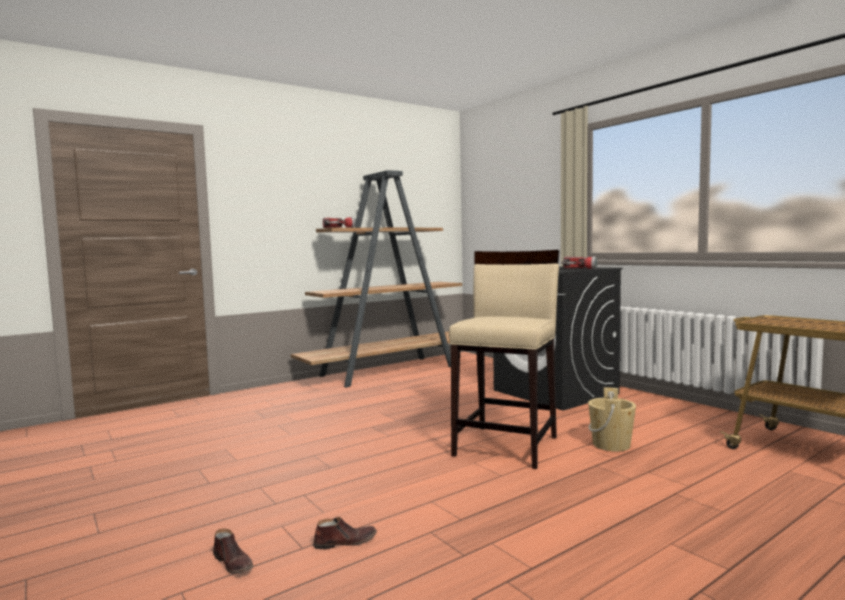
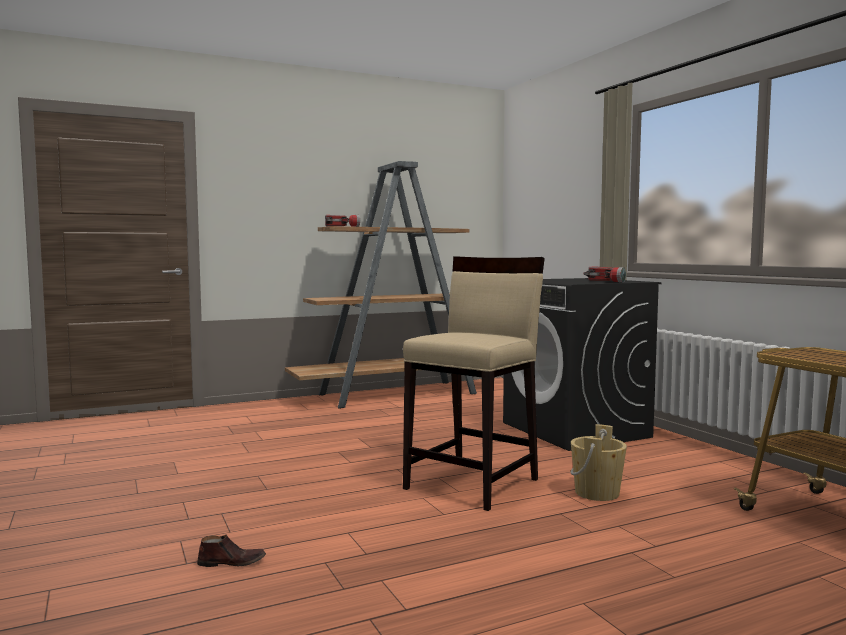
camera: 10 degrees right, 0 degrees up
(234, 563) = (113, 570): brown shoe -> none

